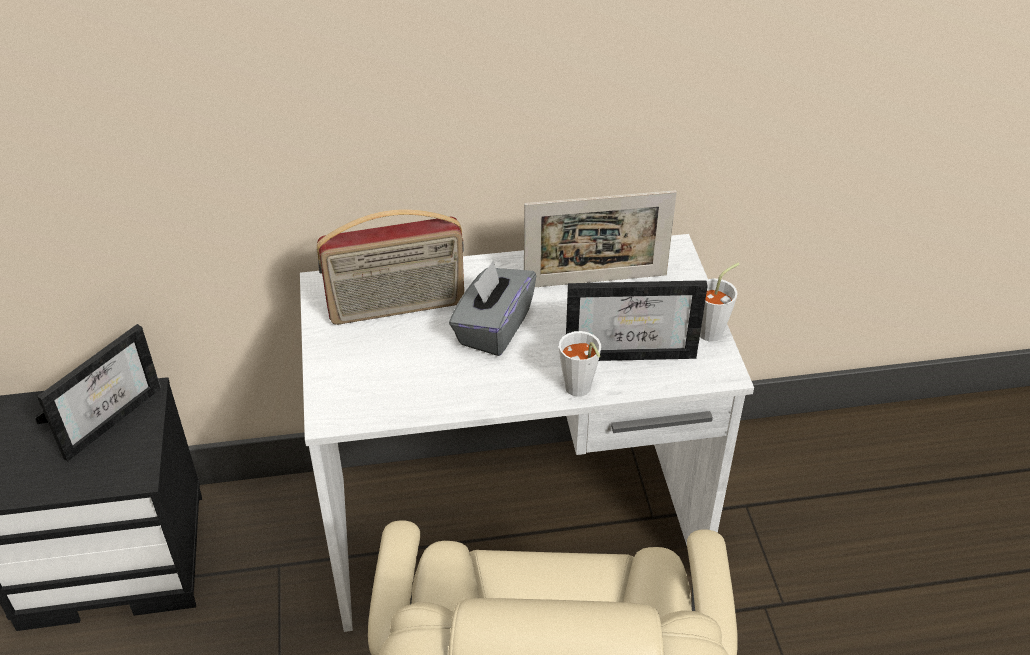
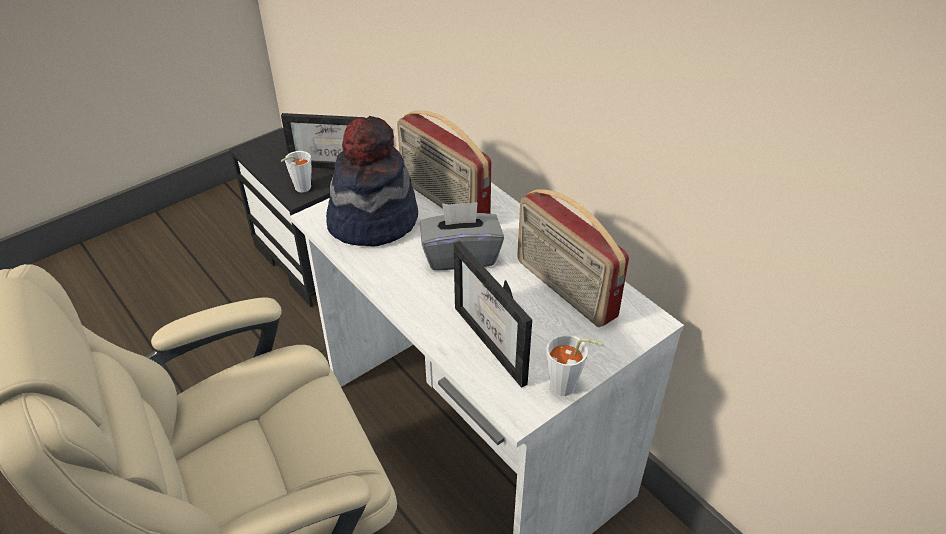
camera: 60 degrees right, 0 degrees up
(379, 372) = (373, 220): none -> hat
(579, 391) = (427, 329): white cup -> white cup (299, 189)
(595, 281) = (564, 289): picture frame -> radio

